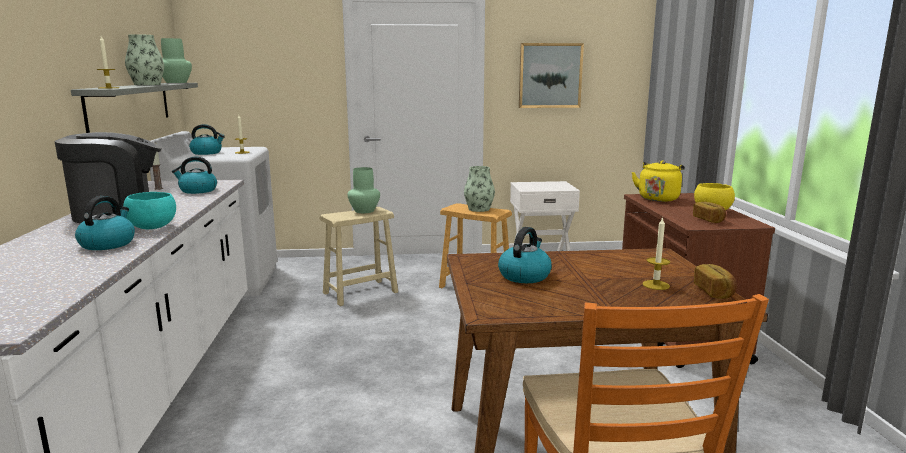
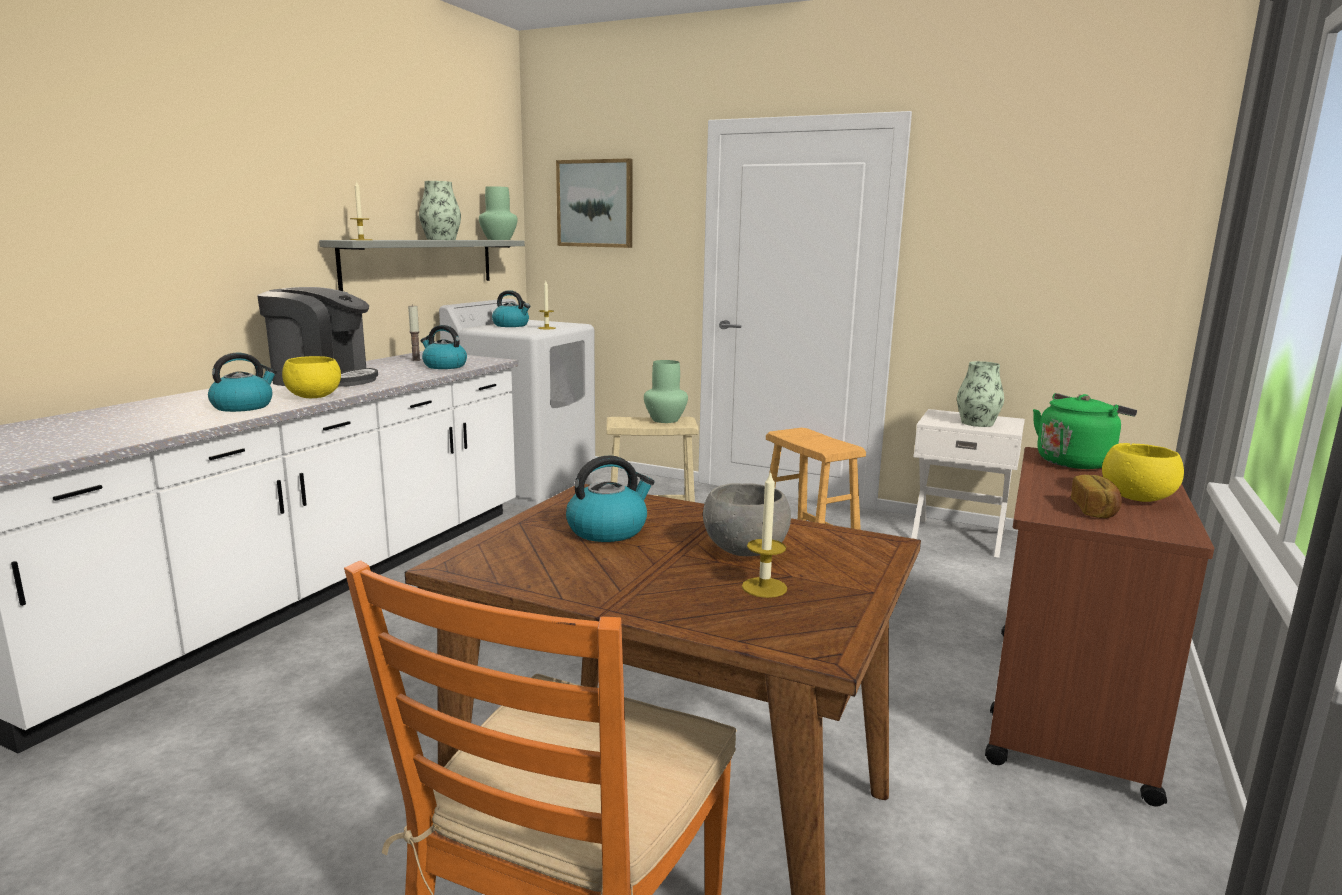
camera: 30 degrees right, 0 degrees up
(153, 227) = (315, 397): turquoise bowl -> yellow bowl
(479, 209) = (820, 440): vase -> vase (977, 423)
(550, 75) = (1011, 242): picture -> picture (595, 203)
(612, 270) = (745, 551): none -> grey bowl
(658, 198) = (1076, 462): yellow kettle -> green kettle
(714, 292) = (837, 622): bread -> none

